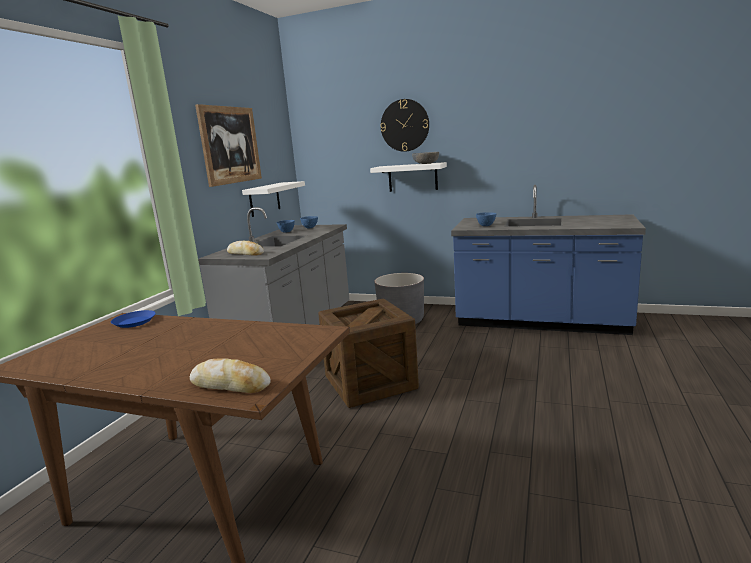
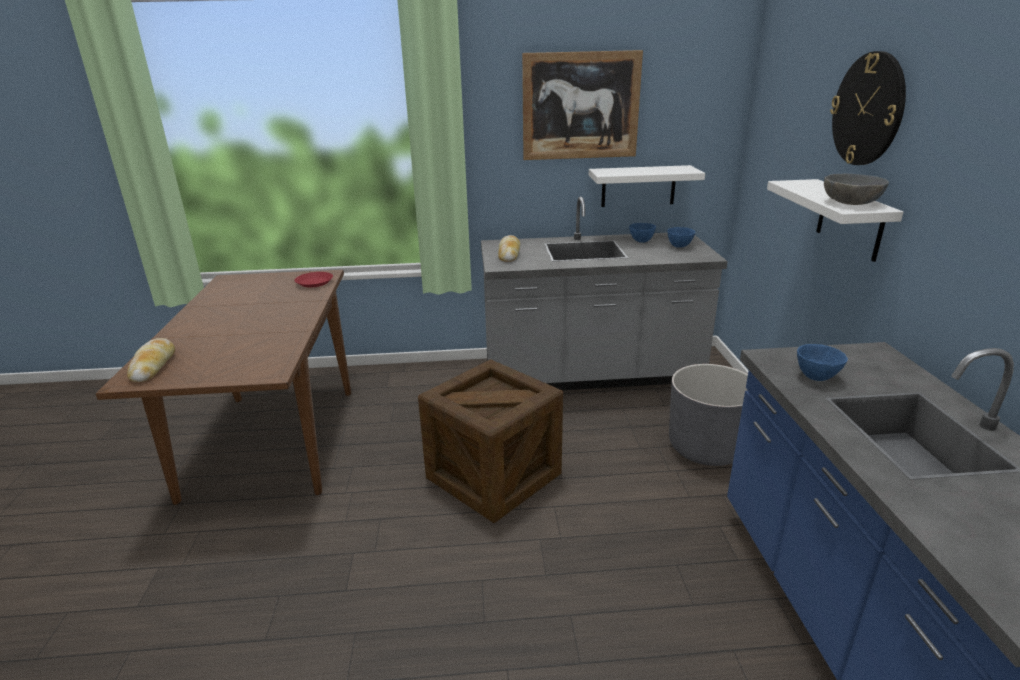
camera: 65 degrees right, 10 degrees up
(134, 322) = (314, 282): blue plate -> red plate

